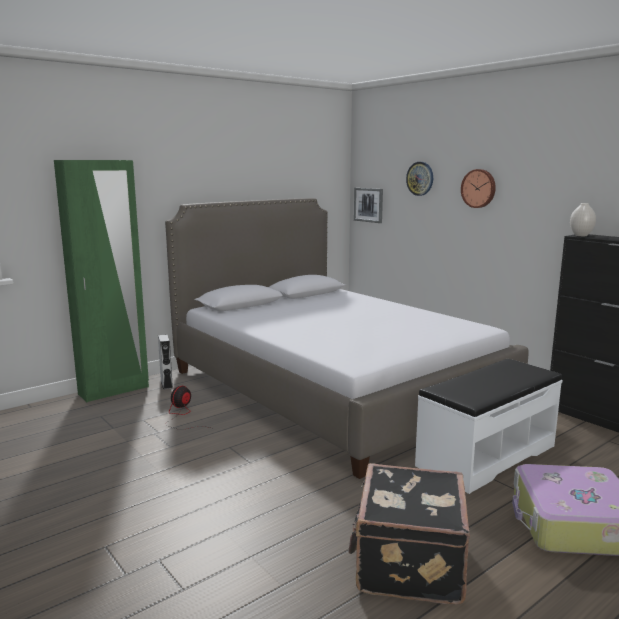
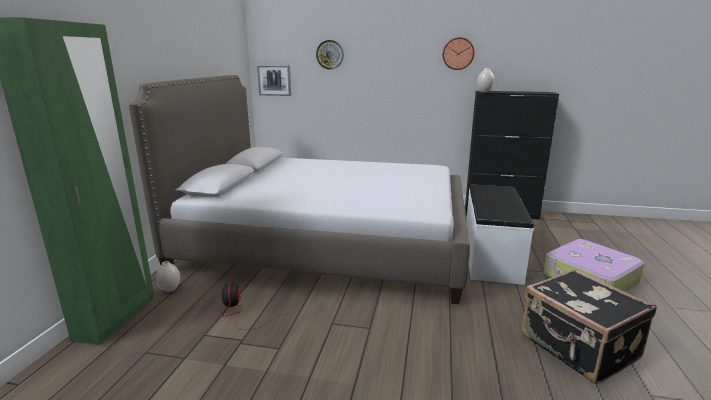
camera: 40 degrees left, 5 degrees up
(166, 384) = (170, 289): grey speaker -> white vase
(479, 188) = (388, 61): wall clock -> wall clock (458, 53)

